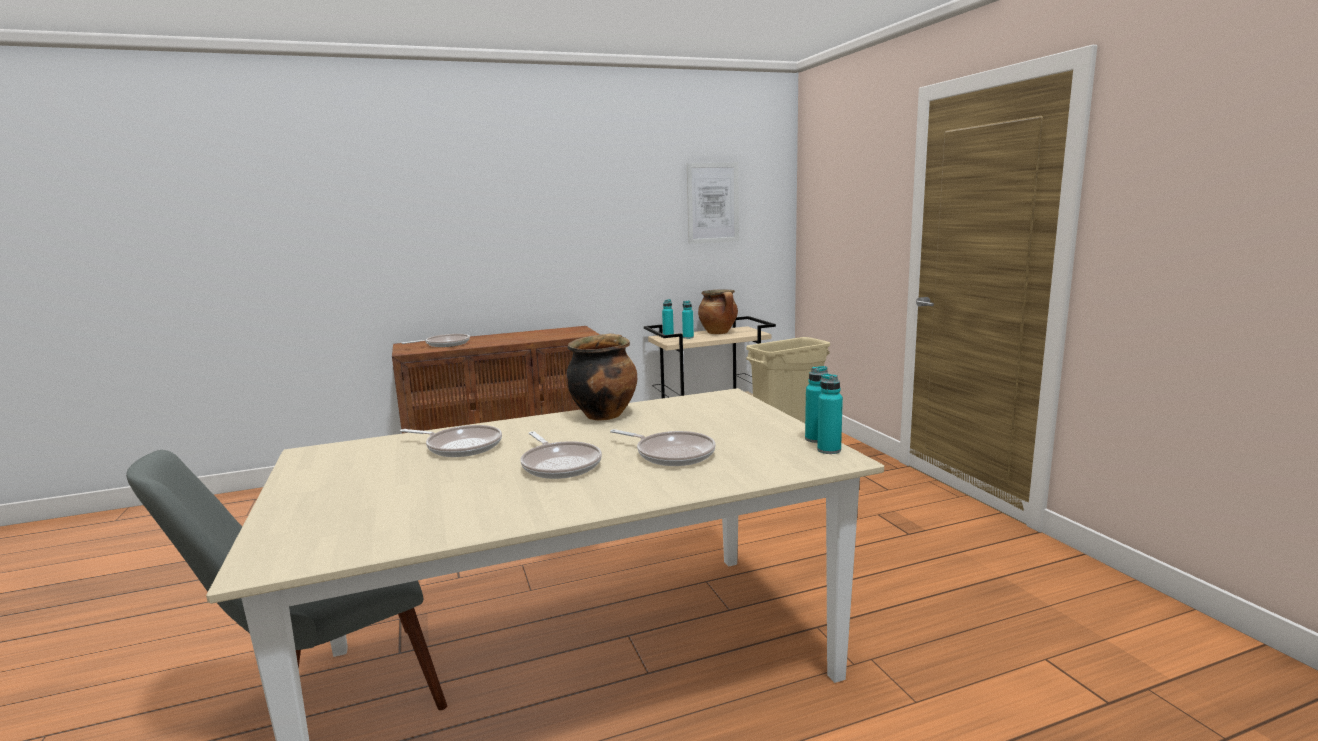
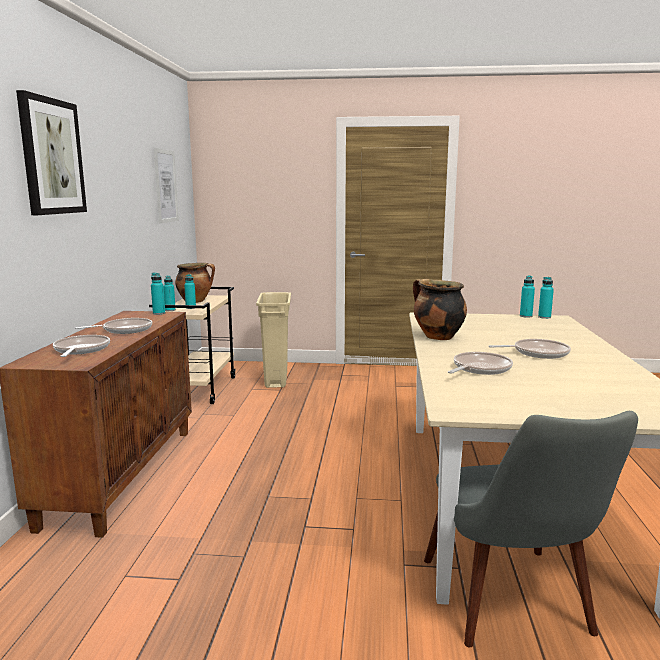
camera: 65 degrees left, 0 degrees up
(488, 188) = (51, 157): none -> picture
(584, 332) = (159, 313): none -> turquoise bottle
(671, 454) = (532, 335): frying pan -> frying pan (124, 330)

